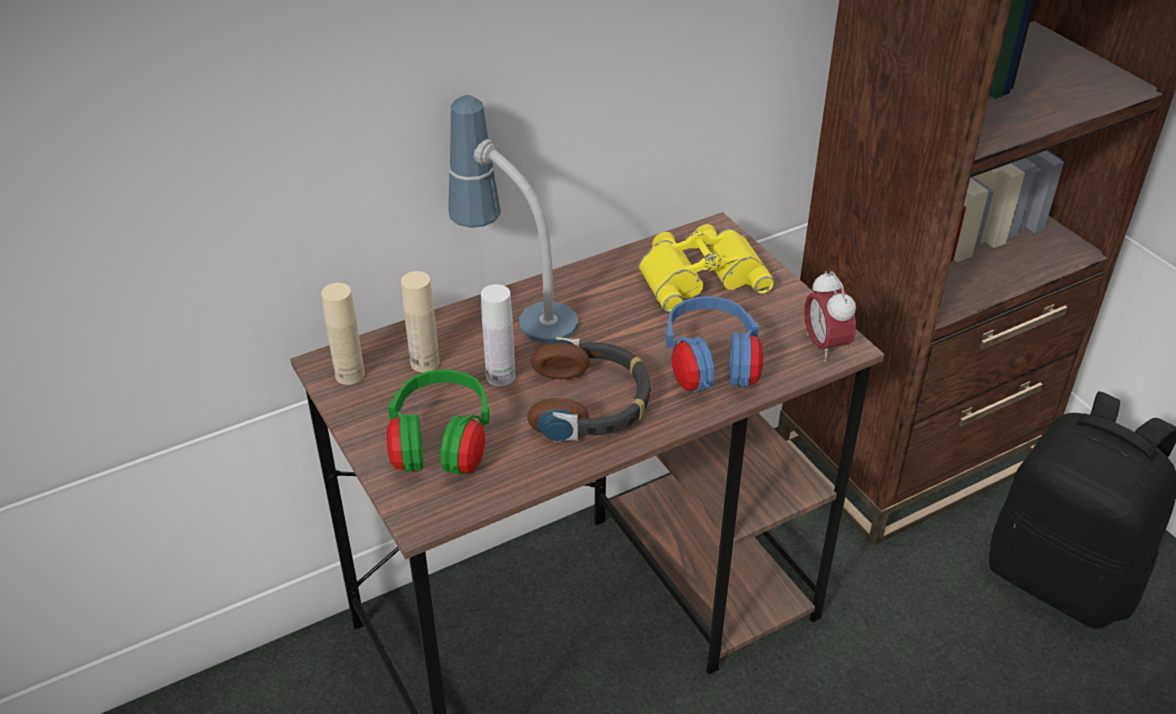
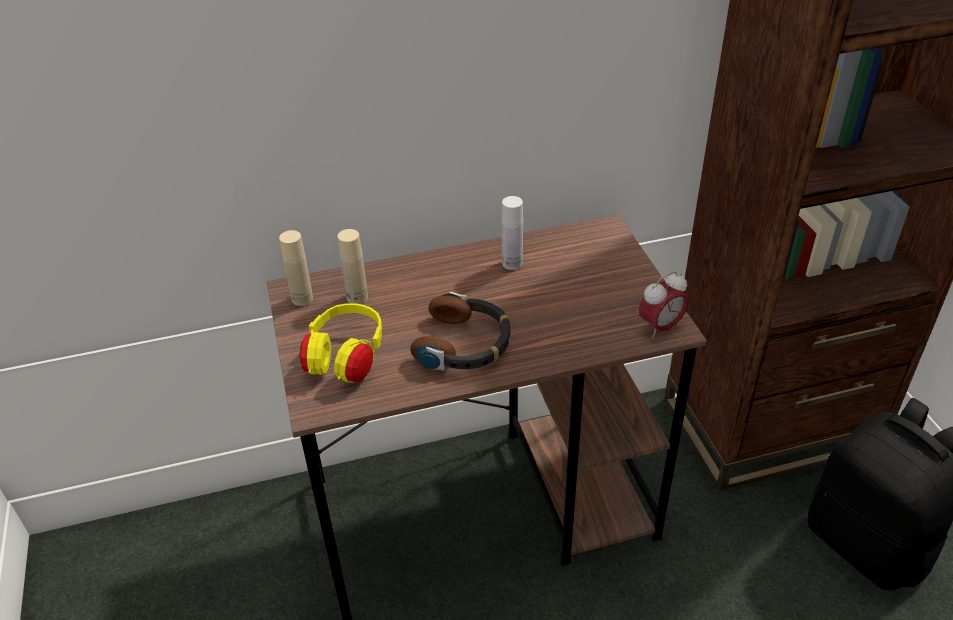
camera: 15 degrees right, 0 degrees up
(441, 446) = (346, 360): green headphones -> yellow headphones
(500, 376) = (407, 315): white bottle -> white bottle (512, 263)
(515, 309) = (436, 267): table lamp -> none
(700, 274) = (583, 259): yellow binoculars -> none
(710, 367) = (565, 331): blue headphones -> none
(825, 346) = (660, 327): alarm clock -> alarm clock turned 120 degrees counterclockwise

